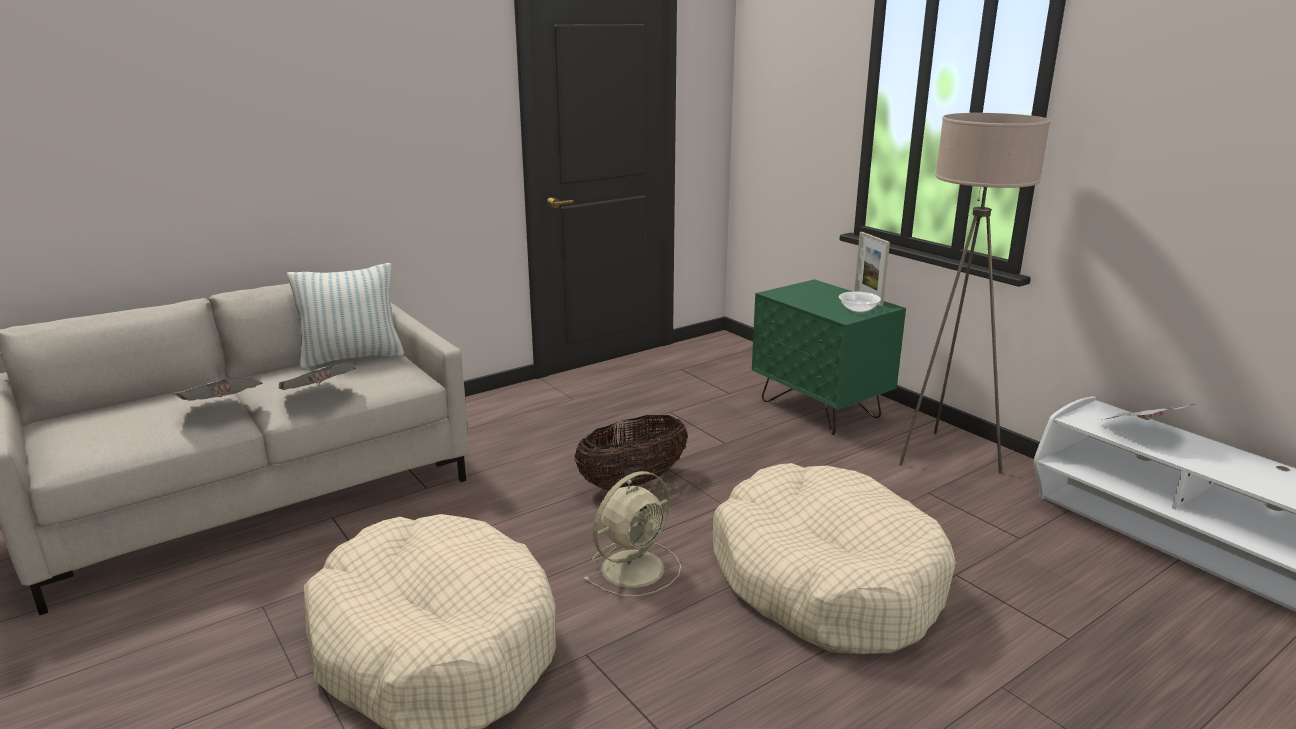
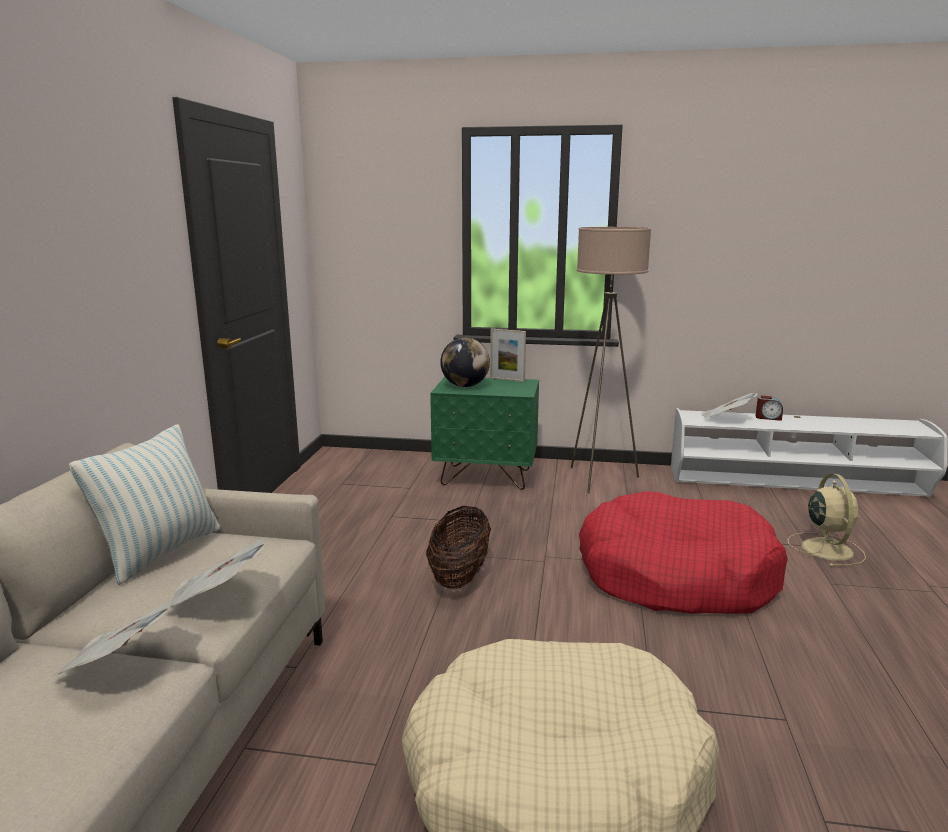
camera: 45 degrees left, 5 degrees down
(635, 567) = (571, 630): beige fan -> beige fan (826, 548)
(805, 295) = (465, 386): none -> globe
(825, 580) = (675, 575): beige dog bed -> red dog bed
(858, 309) = (518, 387): bowl -> none
(1220, 452) = (768, 417): none -> alarm clock

